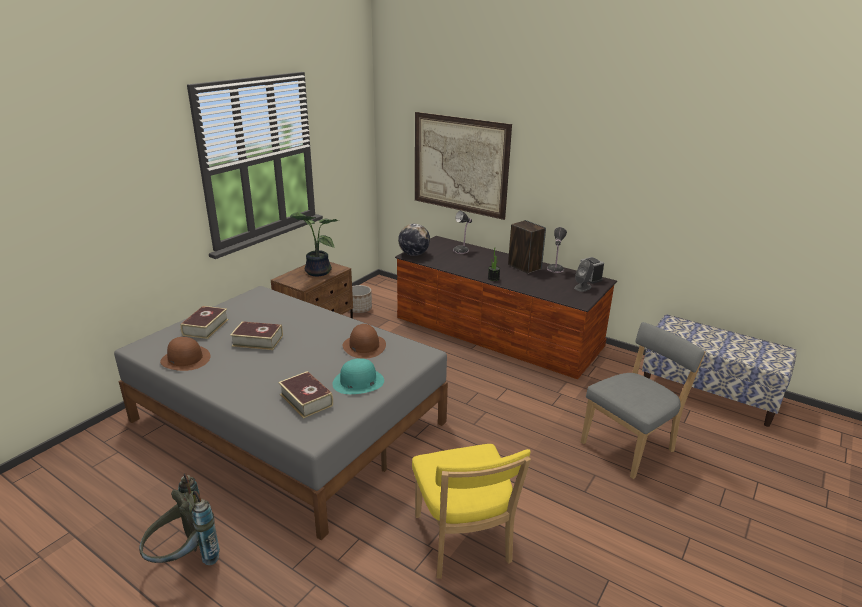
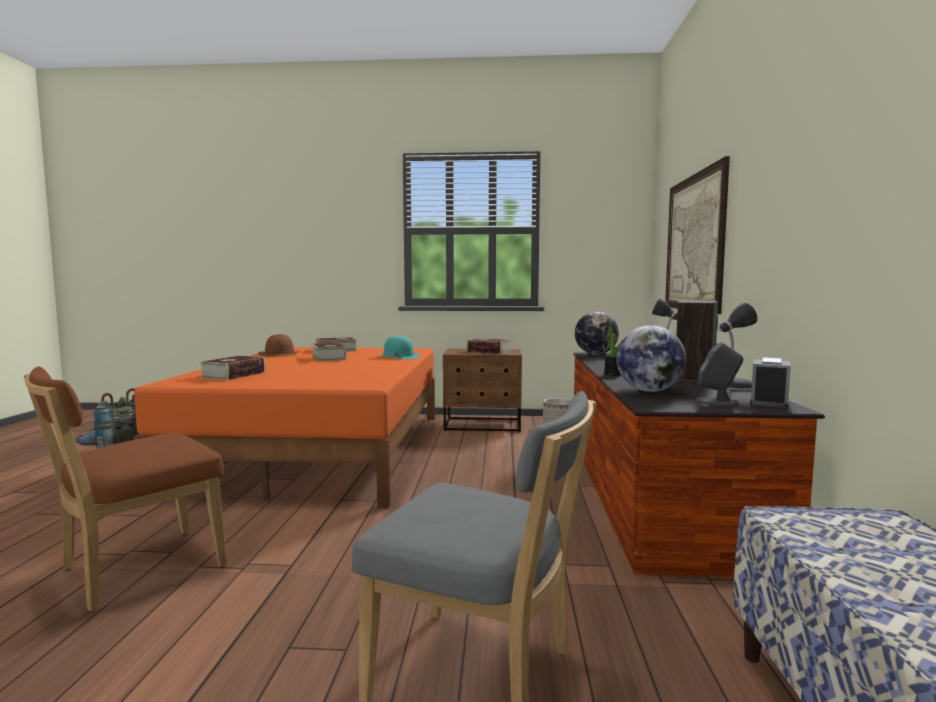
camera: 60 degrees right, 20 degrees down
(289, 421) = (322, 450): grey bed -> orange bed
(316, 272) = (489, 351): potted plant -> book
(358, 382) = (280, 379): turquoise hat -> turquoise hat (398, 356)
(364, 346) = (357, 373): brown hat -> none
(463, 543) = (136, 570): yellow chair -> brown chair
(546, 289) = (649, 391): none -> globe

